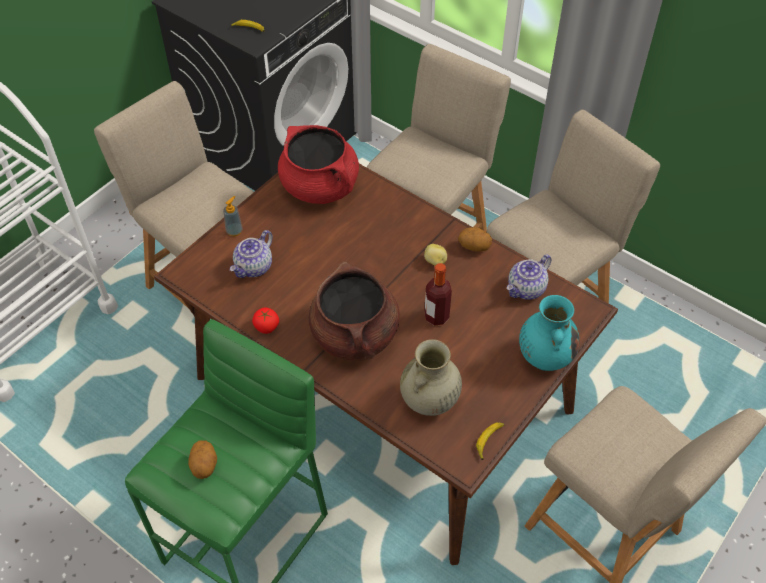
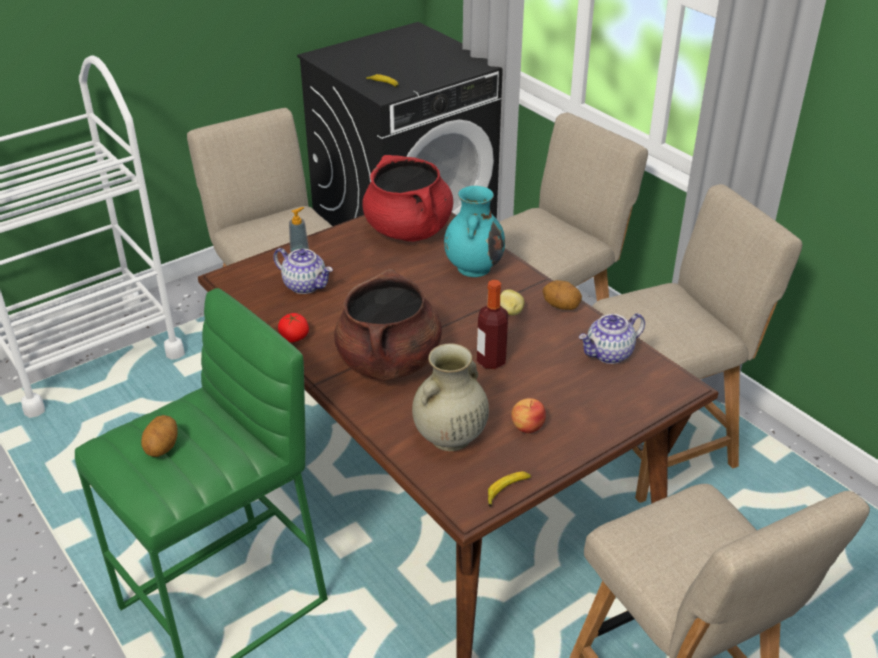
camera: 15 degrees right, 15 degrees down
(254, 267) = (305, 285): teapot -> teapot turned 105 degrees counterclockwise
(485, 376) = (527, 426): none -> apple
(544, 356) = (608, 421): turquoise vase -> turquoise vase (473, 267)

